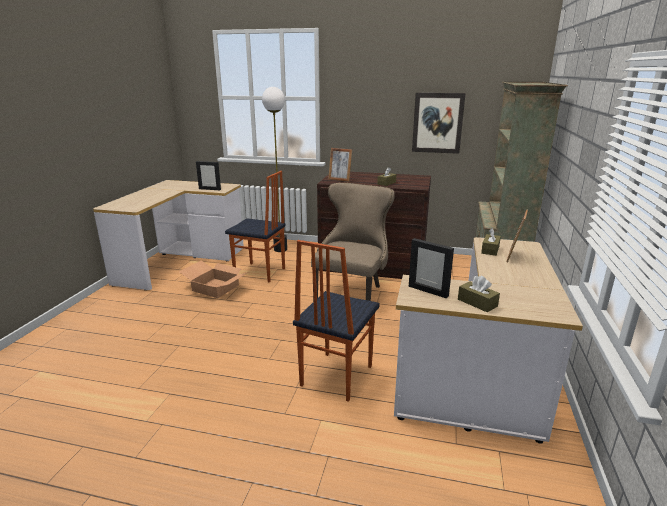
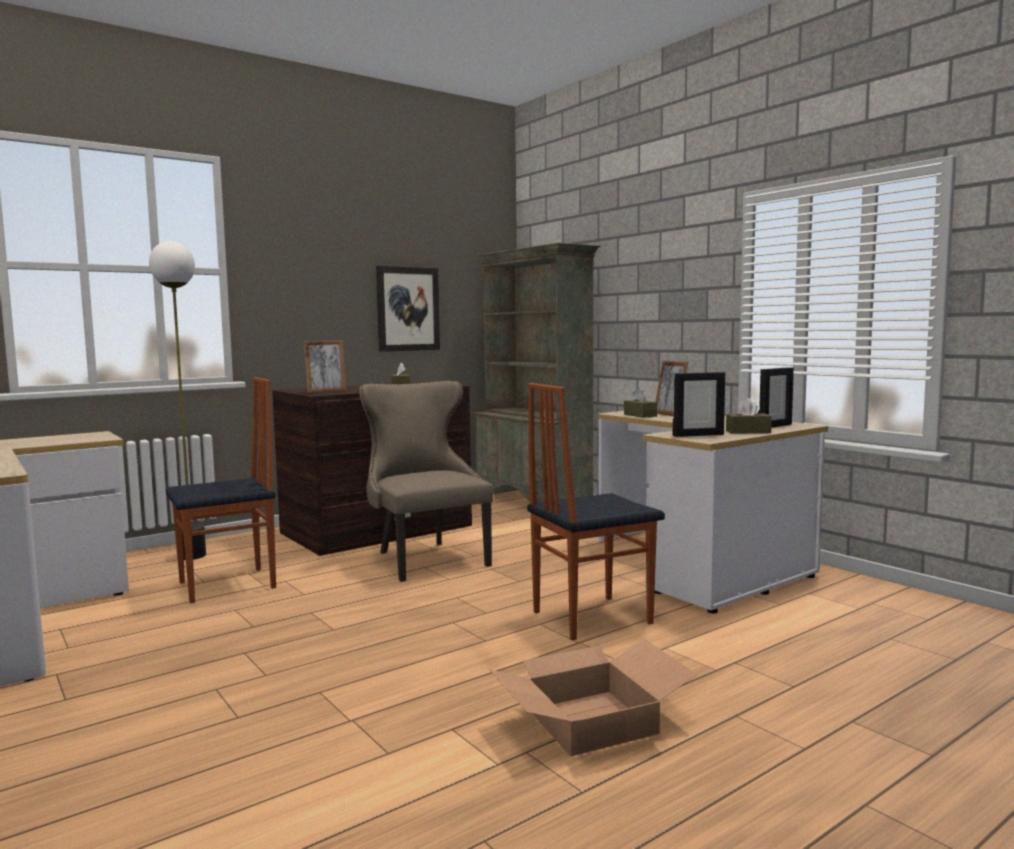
camera: 50 degrees left, 15 degrees down
(210, 189) = (69, 440): picture frame -> picture frame (774, 426)
(214, 288) = (192, 624): cardboard box -> cardboard box (591, 723)
(335, 376) = (590, 617): chair -> chair turned 90 degrees clockwise

